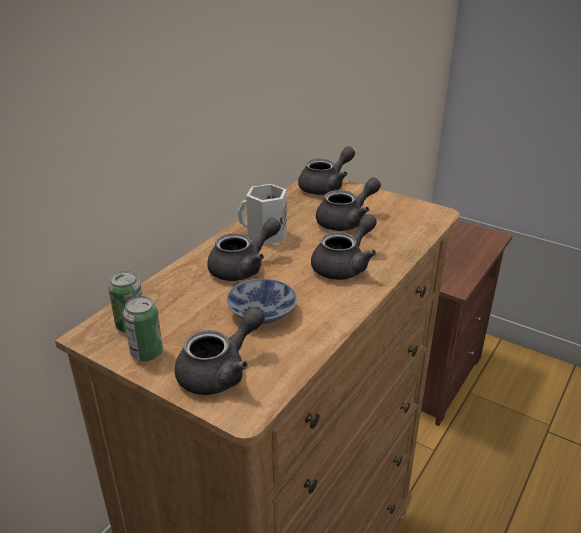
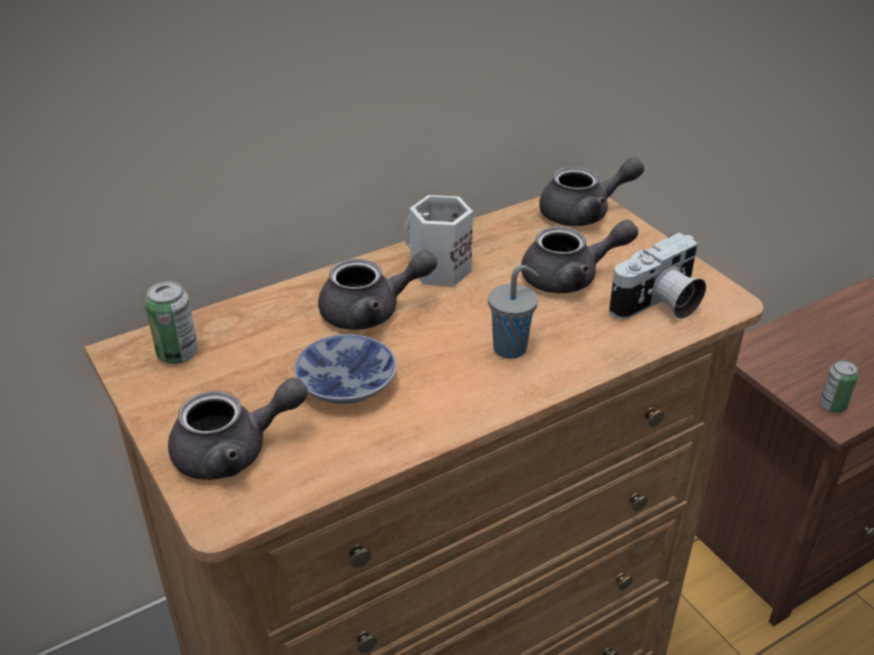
camera: 25 degrees right, 5 degrees up
(147, 353) = (169, 397): can -> can (832, 405)
(344, 265) = (512, 348): grey teapot -> grey cup
(406, 223) = (659, 305): none -> camera

